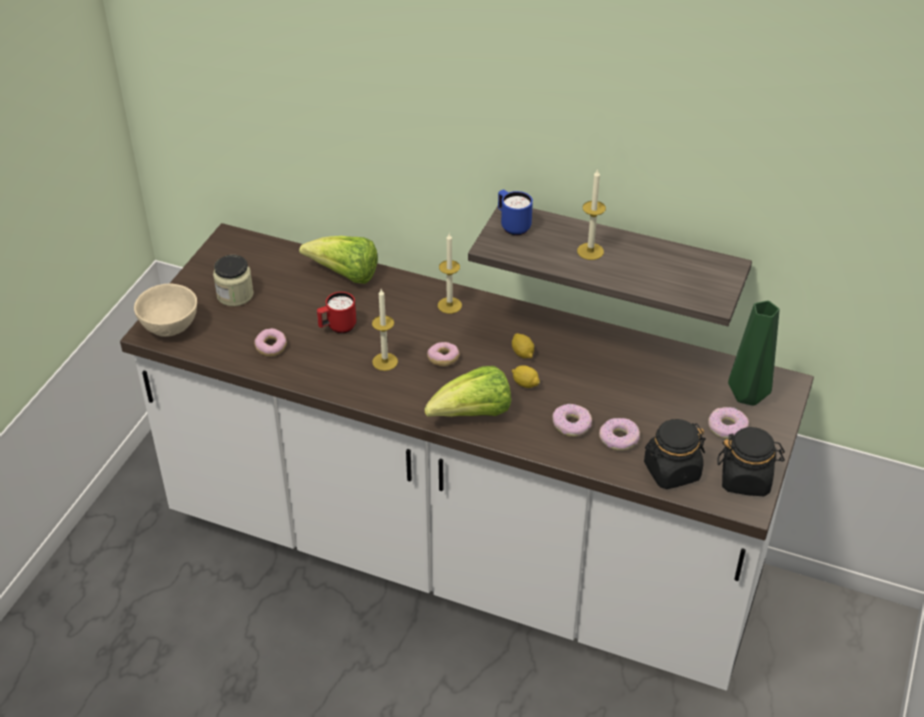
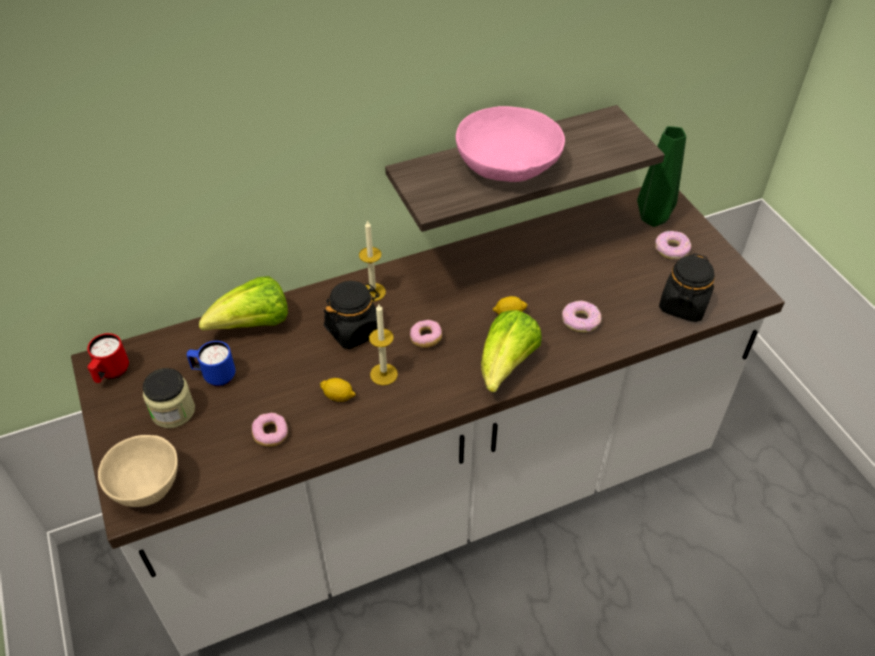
camera: 45 degrees left, 5 degrees up
(337, 328) = (306, 374): red mug -> red mug (111, 373)
(512, 225) = (424, 180): blue mug -> blue mug (215, 376)
(522, 353) = (476, 291): lemon -> lemon (338, 396)
(590, 251) = (508, 164): candle -> pink bowl
(619, 439) = (623, 307): donut -> none
(746, 479) = (729, 276): black jar -> black jar (354, 330)

